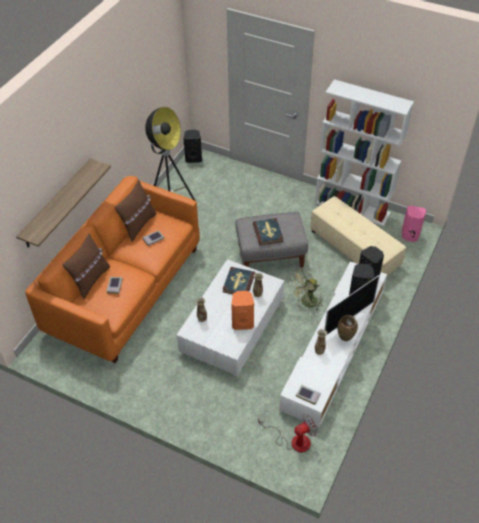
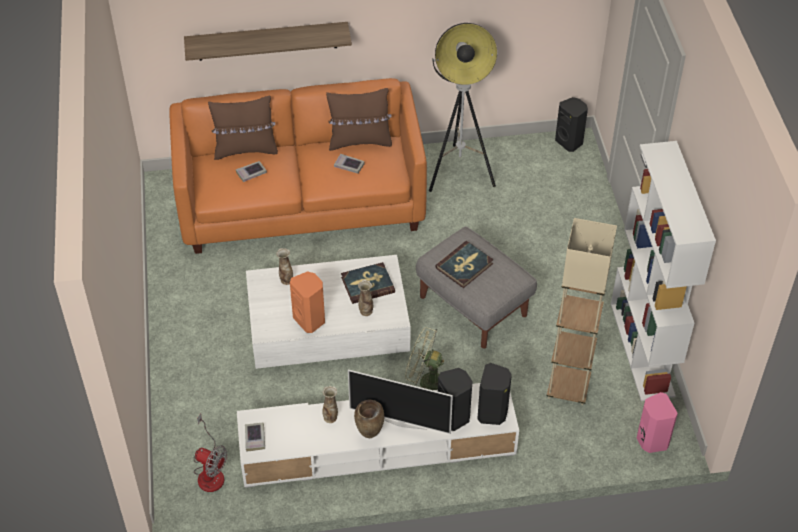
camera: 55 degrees right, 0 degrees up
(355, 248) = (568, 388): beige ottoman -> beige floor lamp

